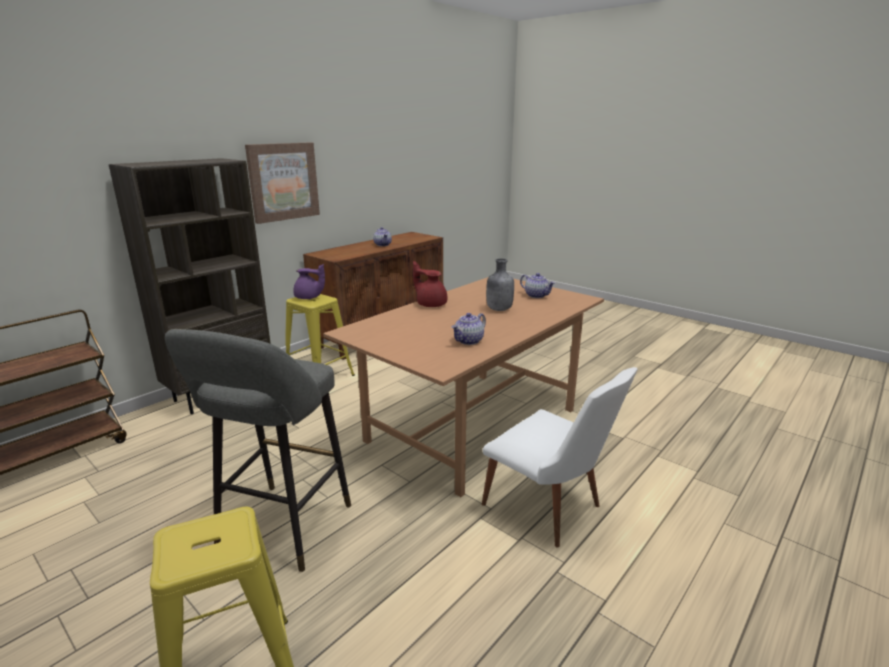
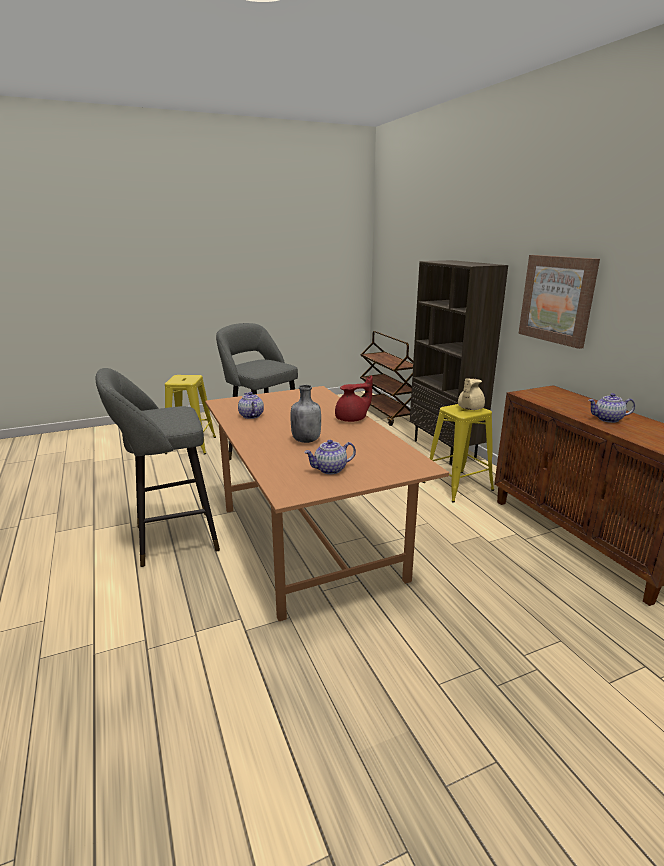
camera: 115 degrees right, 0 degrees up
(309, 298) = (469, 408): purple teapot -> beige teapot
(550, 511) = (170, 539): white chair -> grey stool

